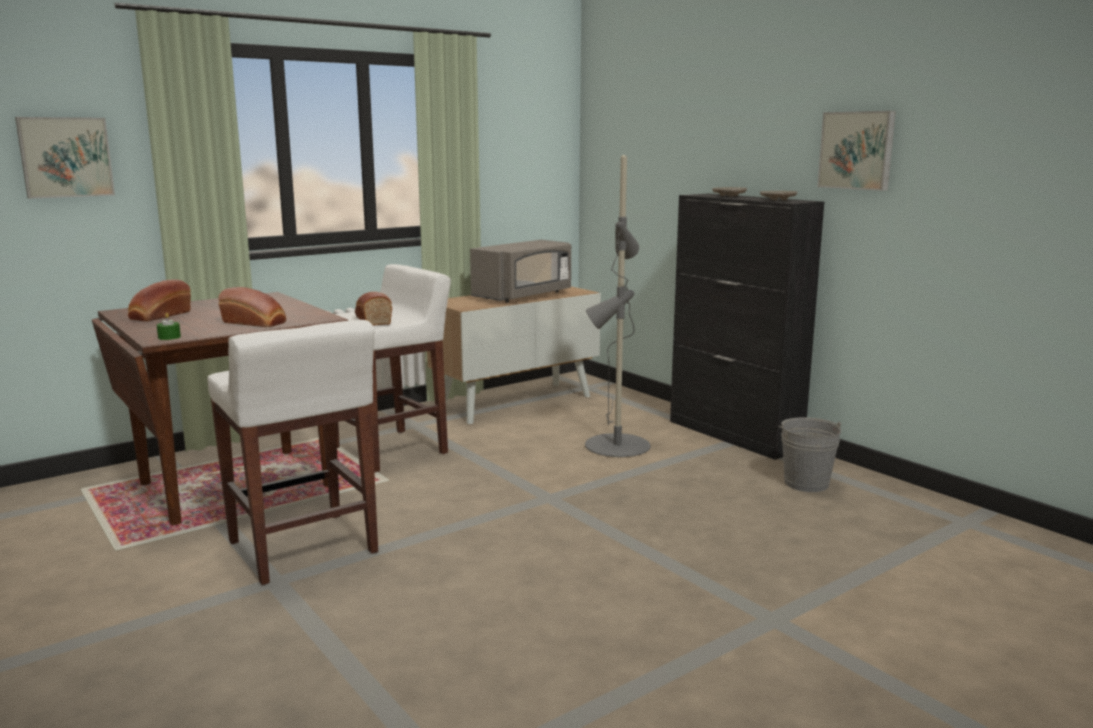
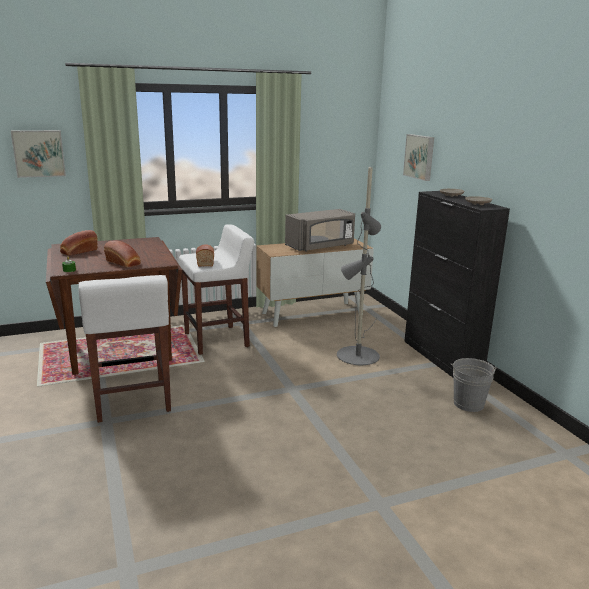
camera: 15 degrees right, 5 degrees up
(857, 150) = (534, 175): picture -> picture (420, 157)

